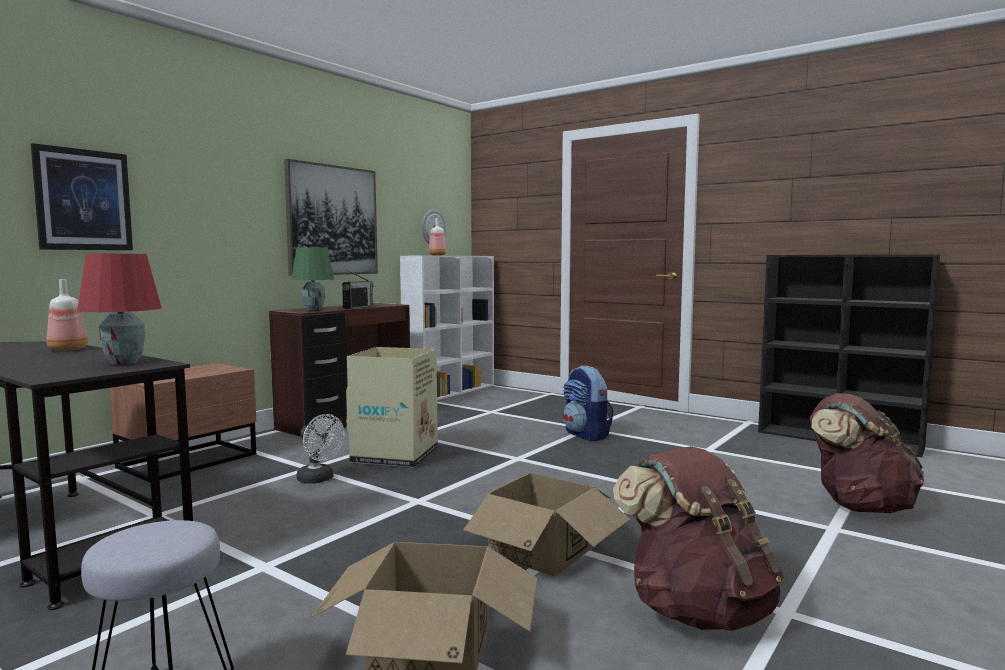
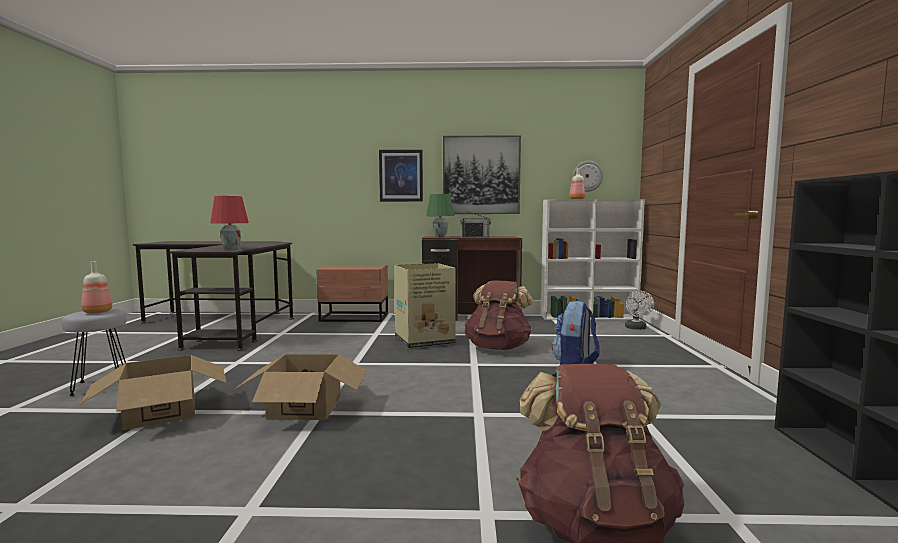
camera: 55 degrees right, 0 degrees up
(68, 349) = (264, 244): bottle -> bottle (97, 312)
(83, 200) = (322, 172): picture -> picture (401, 176)
(319, 479) = (361, 339): white fan -> white fan (636, 328)
(697, 610) = (236, 473): brown backpack -> brown backpack (498, 348)

